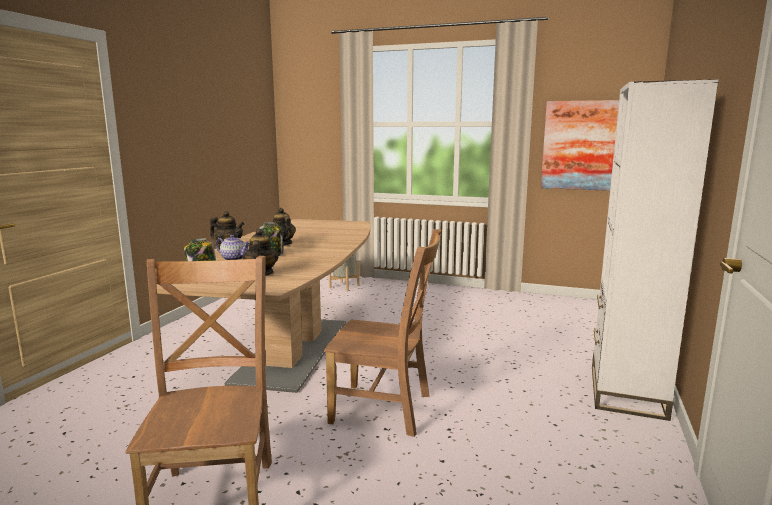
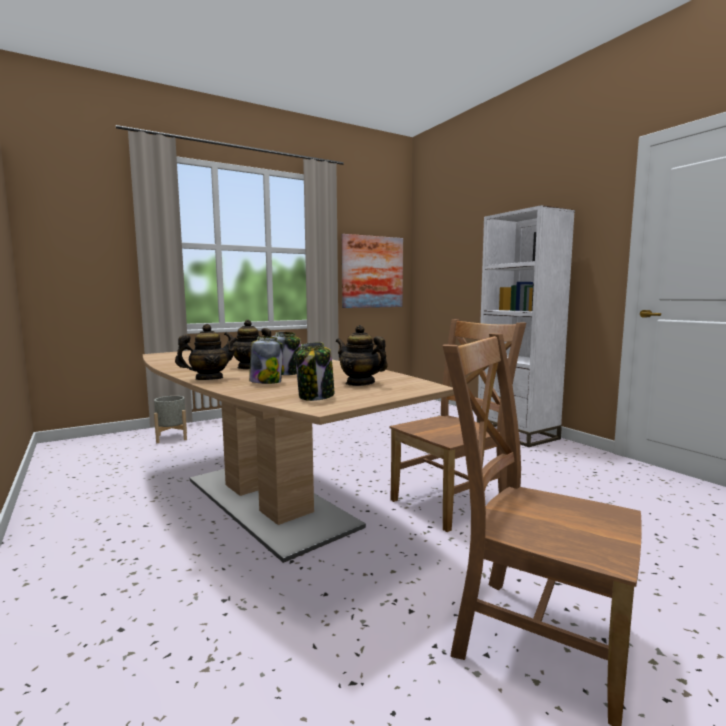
camera: 50 degrees left, 5 degrees down
(234, 259) = (266, 382): teapot -> jar

